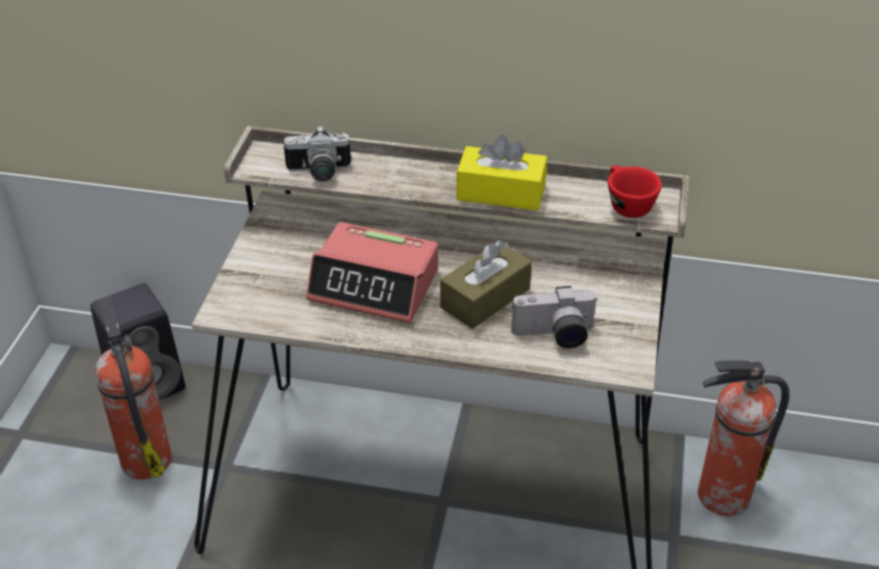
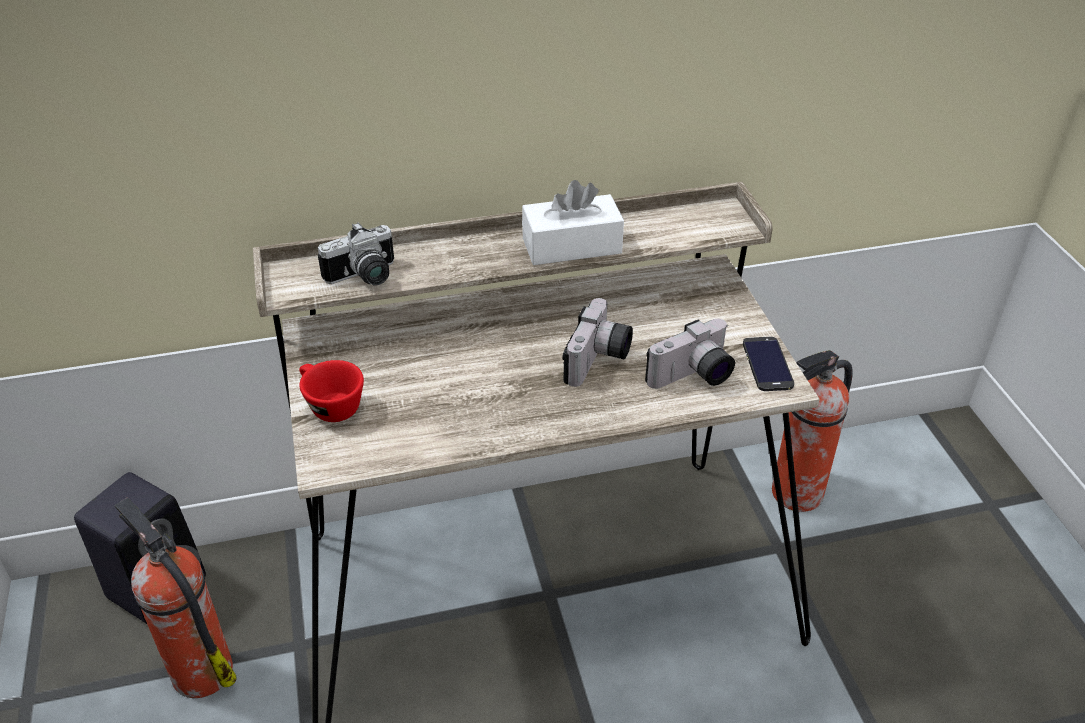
camera: 25 degrees left, 0 degrees up
(375, 285) = (477, 383): alarm clock -> none
(485, 298) = (599, 361): brown tissue box -> camera
(501, 192) = (571, 246): yellow tissue box -> white tissue box
(626, 204) = (699, 224): red cup -> red cup (329, 405)
(628, 345) = (767, 364): none -> phone

